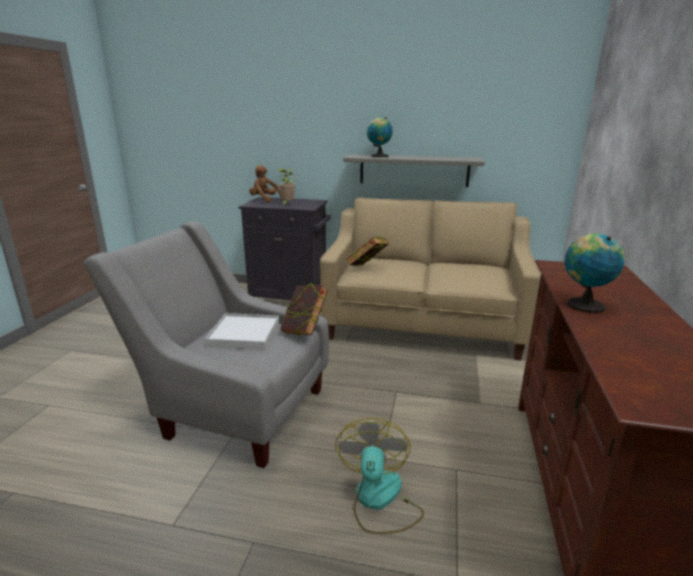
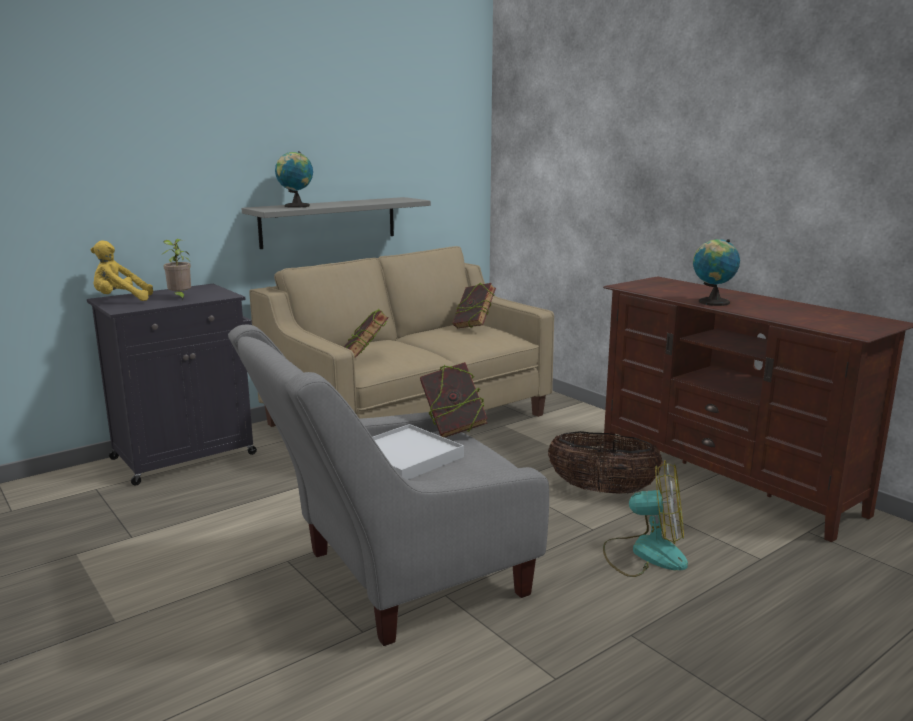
camera: 50 degrees left, 5 degrees down
(265, 200) = (120, 300): brown plush toy -> yellow plush toy
(379, 500) = (645, 553): fan -> fan turned 150 degrees clockwise
(448, 437) = (602, 490): none -> basket
(485, 270) = (474, 327): none -> book

